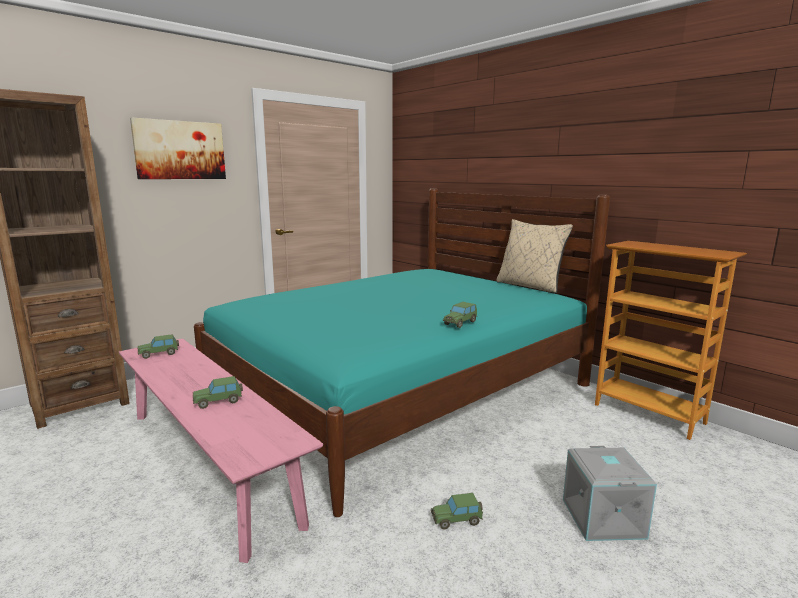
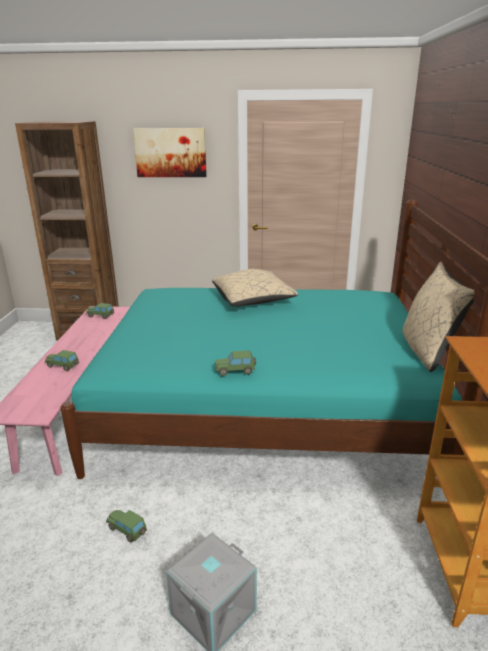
camera: 45 degrees right, 10 degrees up
(357, 287) = (253, 300): none -> beige pillow

